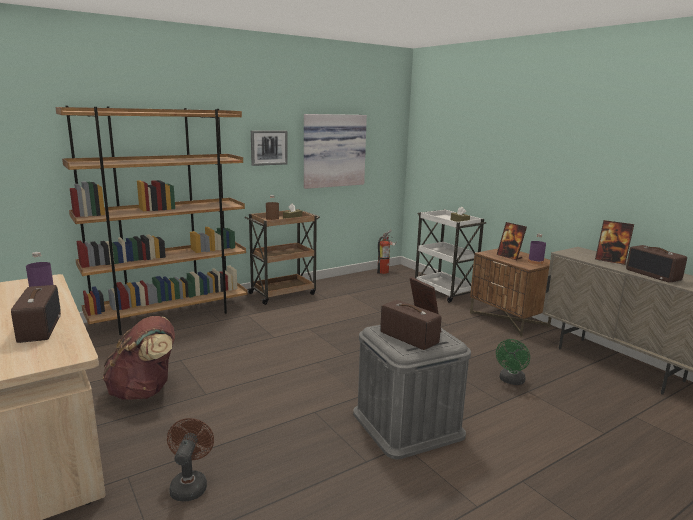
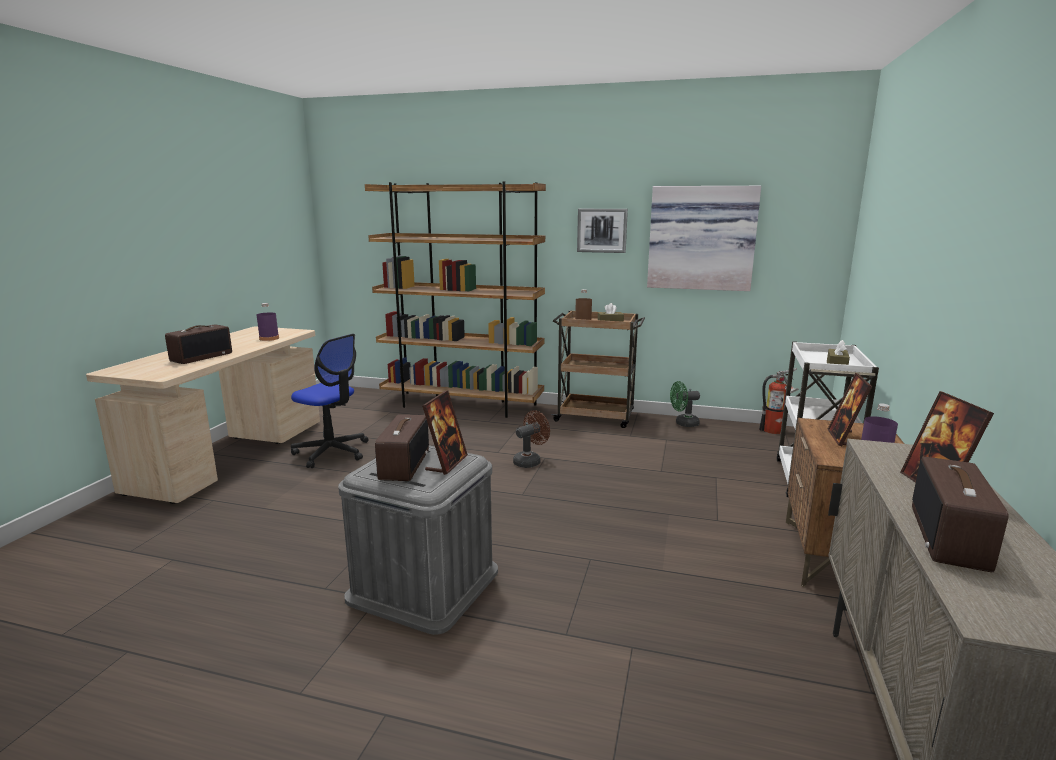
camera: 50 degrees right, 0 degrees up
(144, 391) = (332, 452): brown backpack -> office chair
(190, 484) = (220, 525): brown fan -> brown fan (530, 461)
(511, 381) = (638, 622): green fan -> green fan (683, 423)

